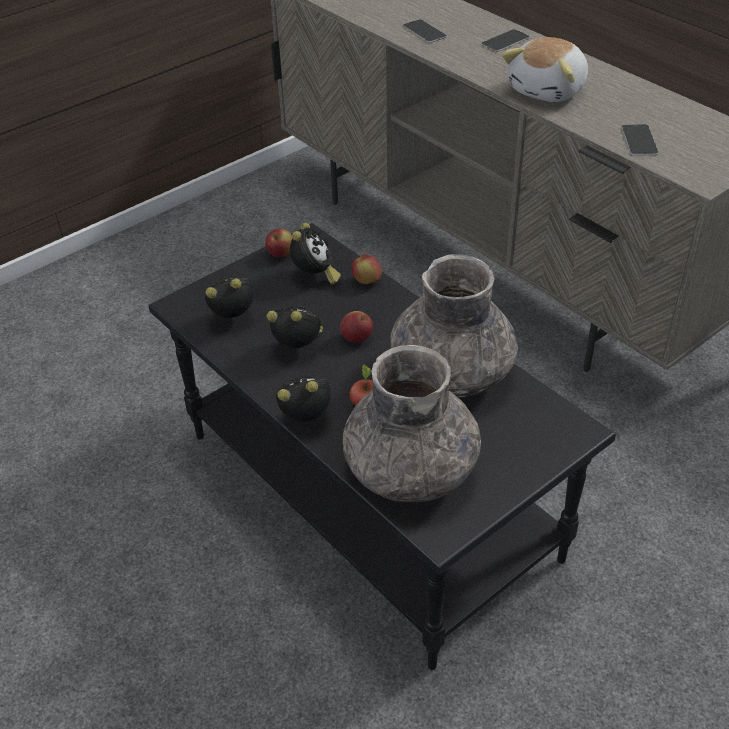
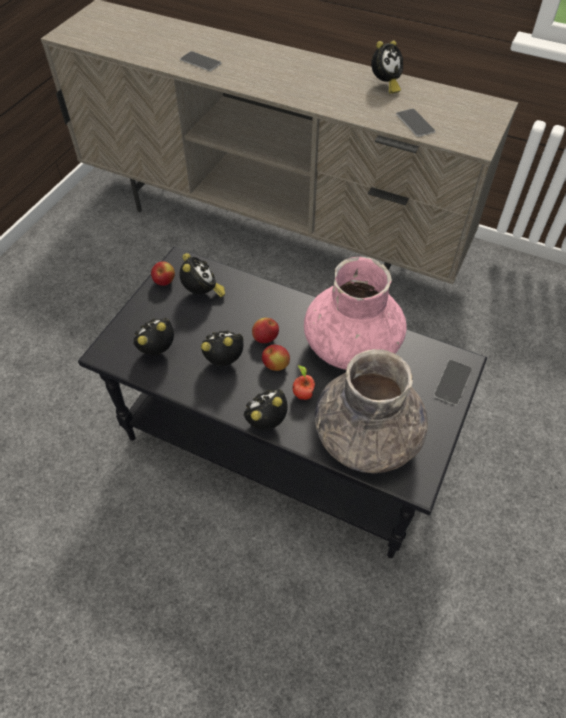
camera: 25 degrees left, 10 degrees up
(367, 281) = (245, 286): apple -> apple (276, 365)
(452, 374) = (351, 346): grey vase -> pink vase
(505, 41) = (268, 58): phone -> phone (452, 382)
(549, 90) = (326, 94): plush toy -> none
(629, 94) = (385, 85): none -> alarm clock

